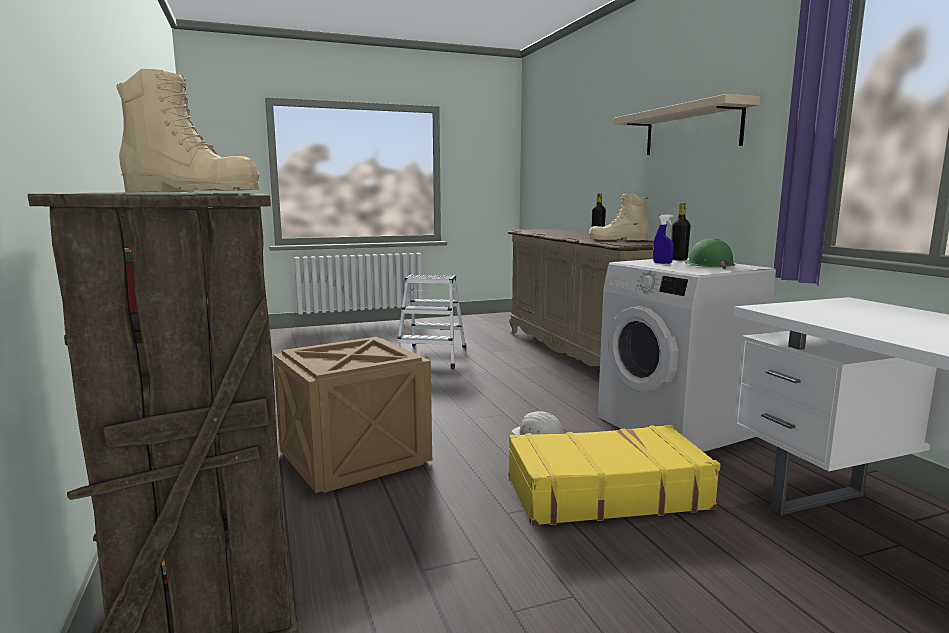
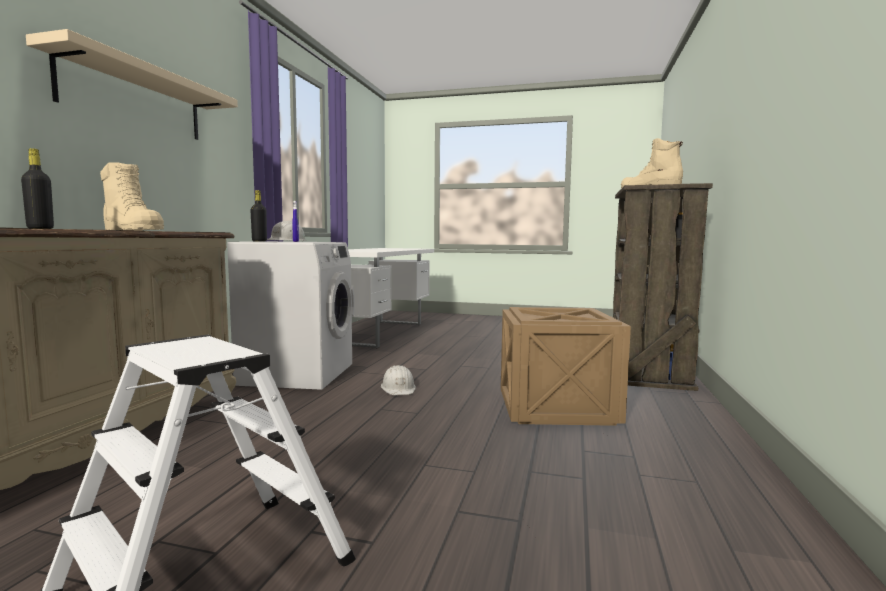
camera: 145 degrees left, 5 degrees down
(605, 492) = (427, 363): yellow suitcase -> none
(708, 265) = (287, 241): green hard hat -> white hard hat

